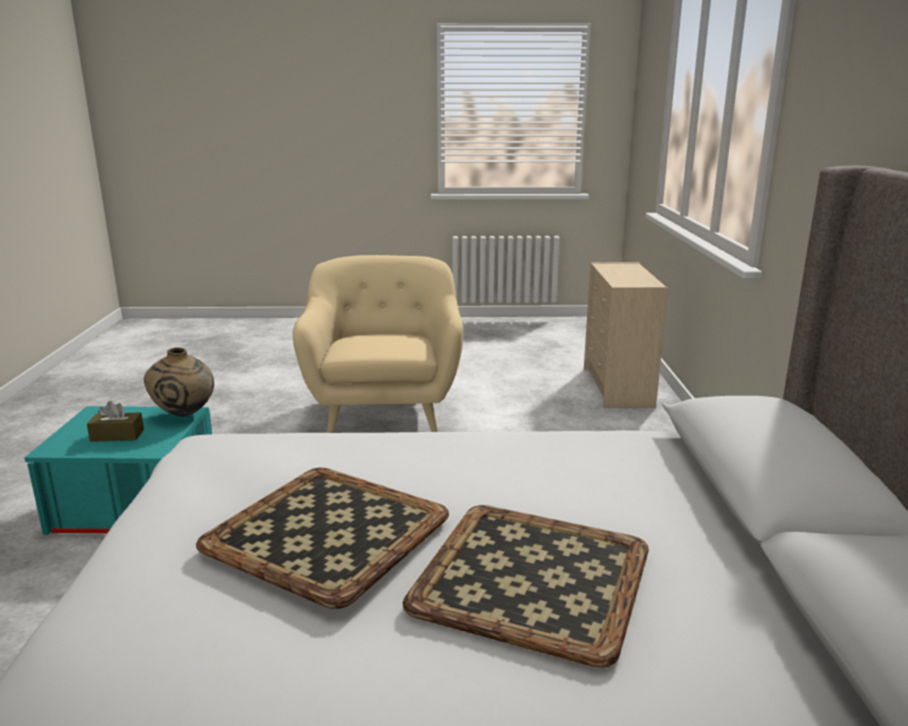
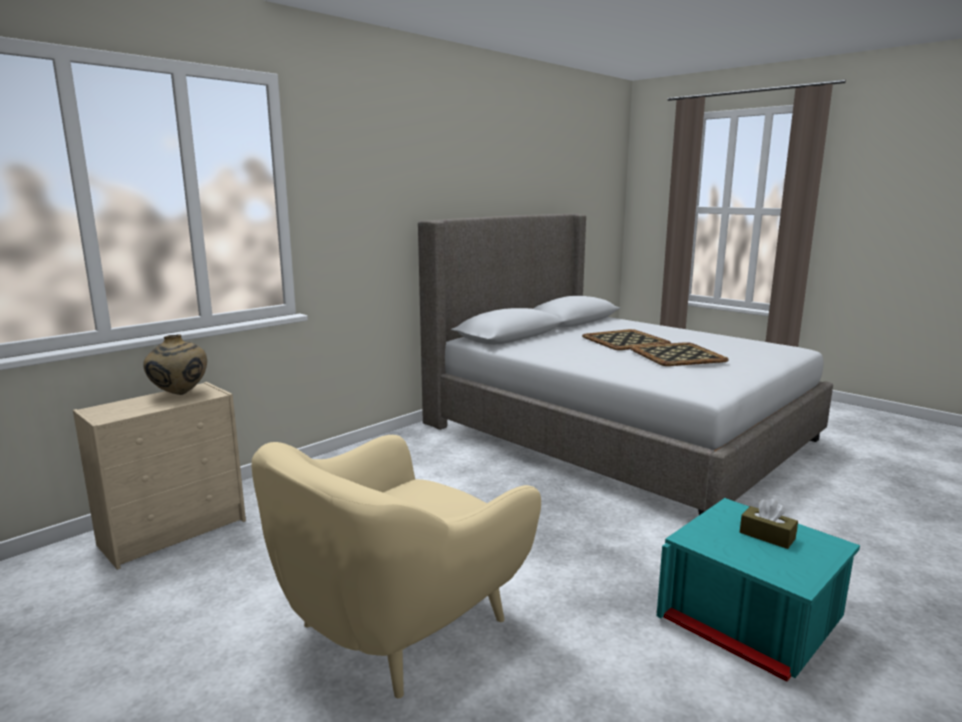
camera: 135 degrees left, 5 degrees down
(184, 415) = (693, 536): beige vase -> beige vase (179, 394)

